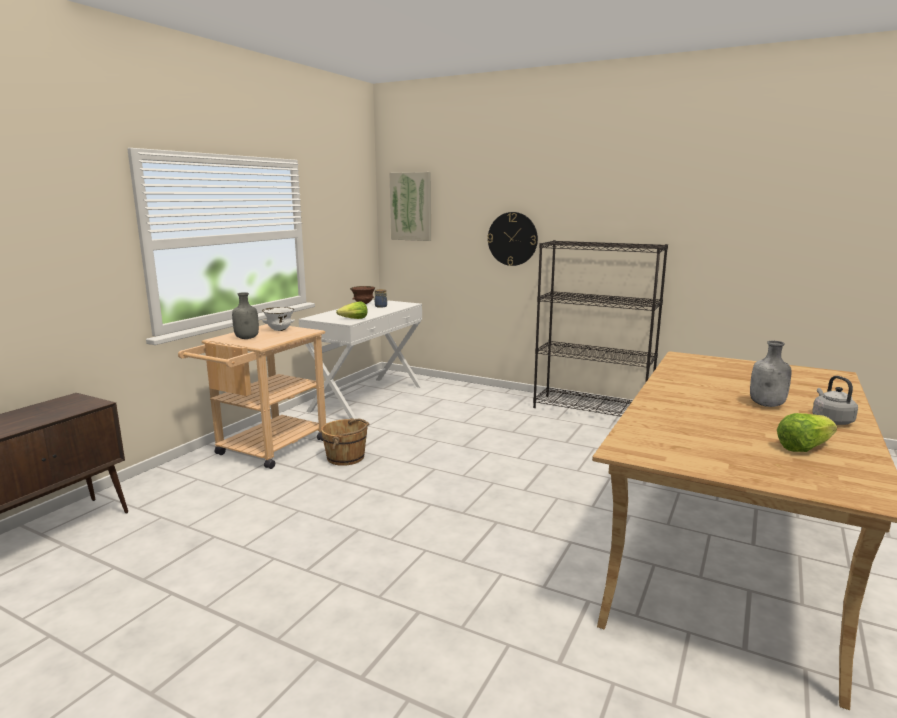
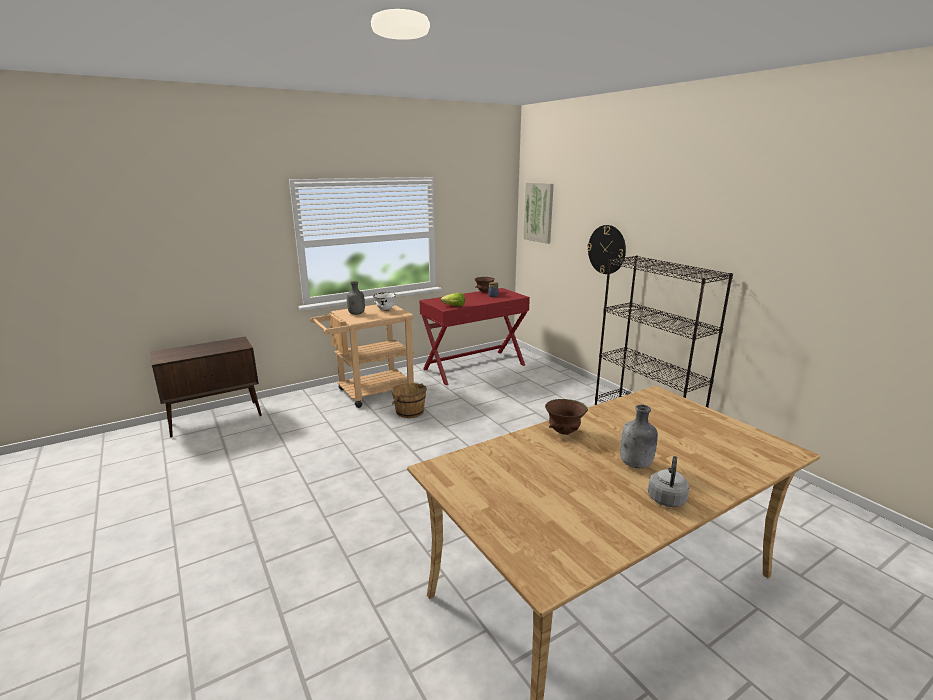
camera: 30 degrees right, 5 degrees up
(367, 398) = (474, 367): white console table -> red console table
(671, 396) = (564, 432): none -> brown bowl
(803, 447) = (581, 514): lettuce -> none

